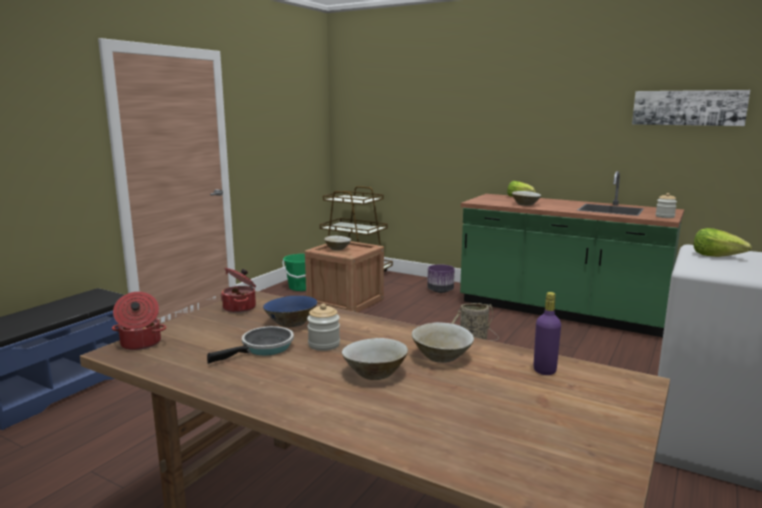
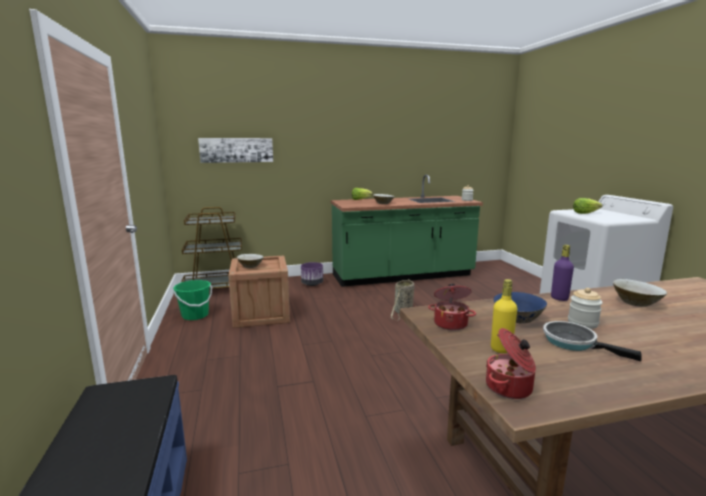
camera: 45 degrees left, 0 degrees up
(210, 330) = (501, 349): none -> yellow bottle
(264, 348) = (573, 342): frying pan -> frying pan turned 45 degrees counterclockwise
(375, 373) = (657, 326): beige bowl -> none
(544, 370) = (674, 291): purple bottle -> purple bottle (559, 298)
(688, 108) = (454, 132): picture -> picture (236, 150)

